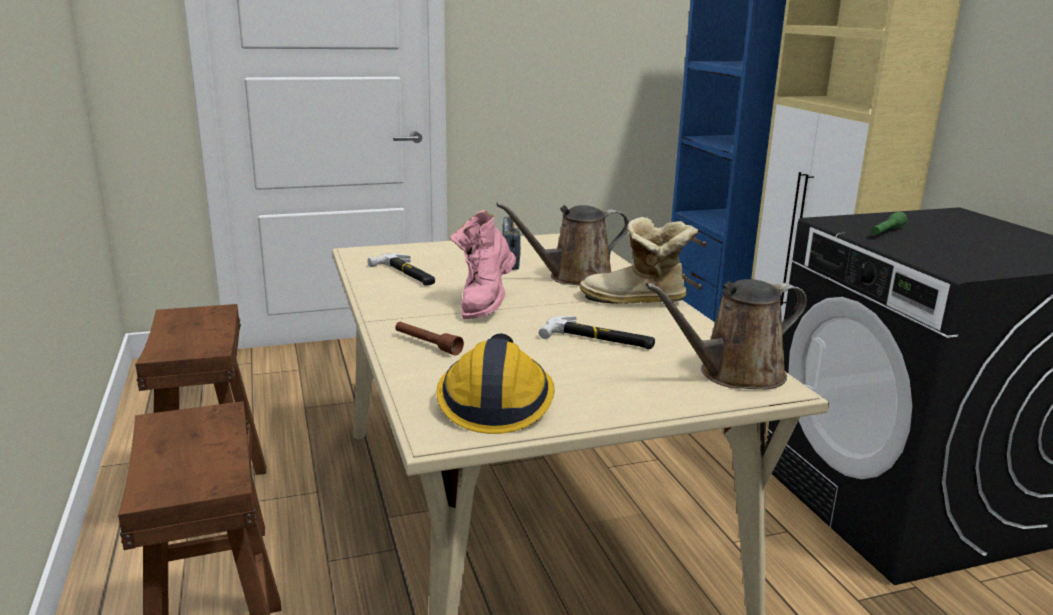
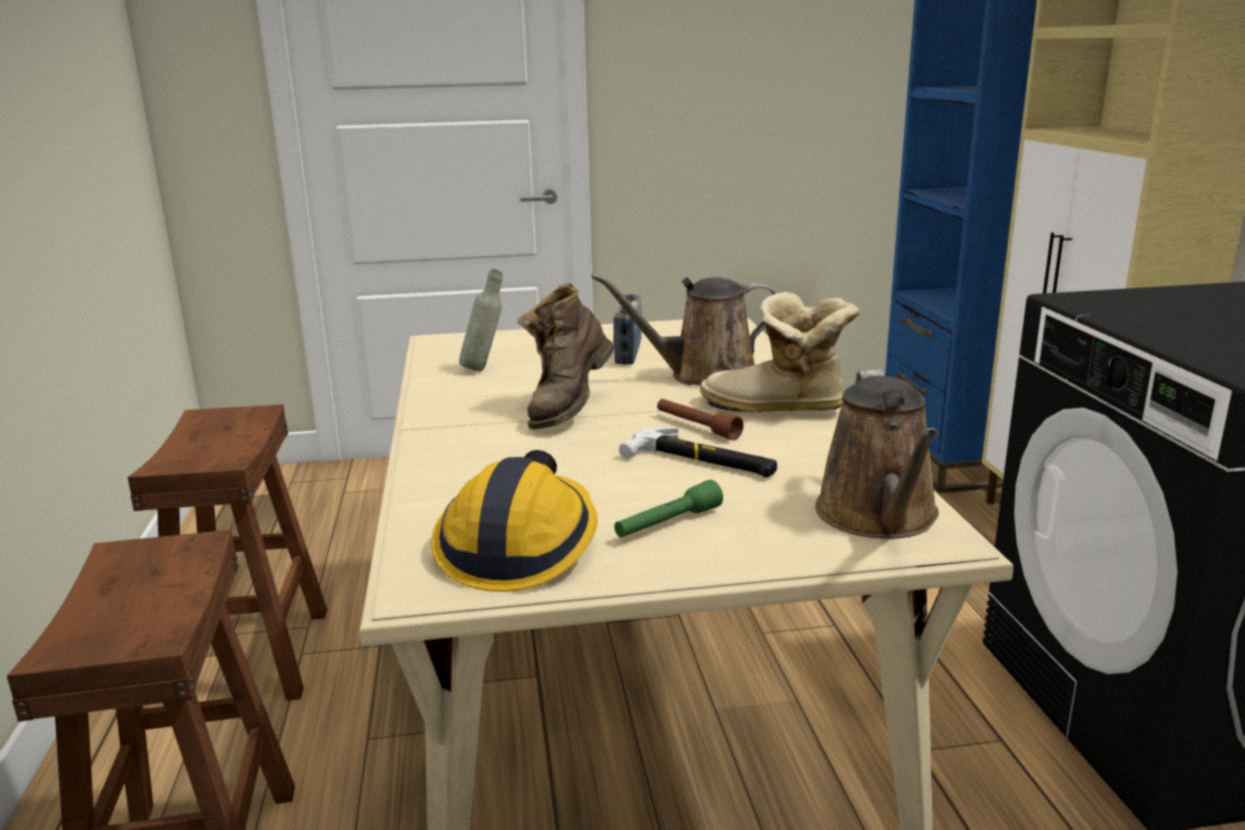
camera: 10 degrees right, 0 degrees up
(406, 274) = (484, 369): hammer -> grey bottle
(427, 344) = (466, 462): brown flashlight -> brown flashlight (697, 427)
(485, 304) = (568, 410): pink boot -> brown boot
(734, 374) = (879, 517): brown watering can -> brown watering can turned 75 degrees counterclockwise
(886, 232) = (1154, 314): green flashlight -> green flashlight (668, 524)

